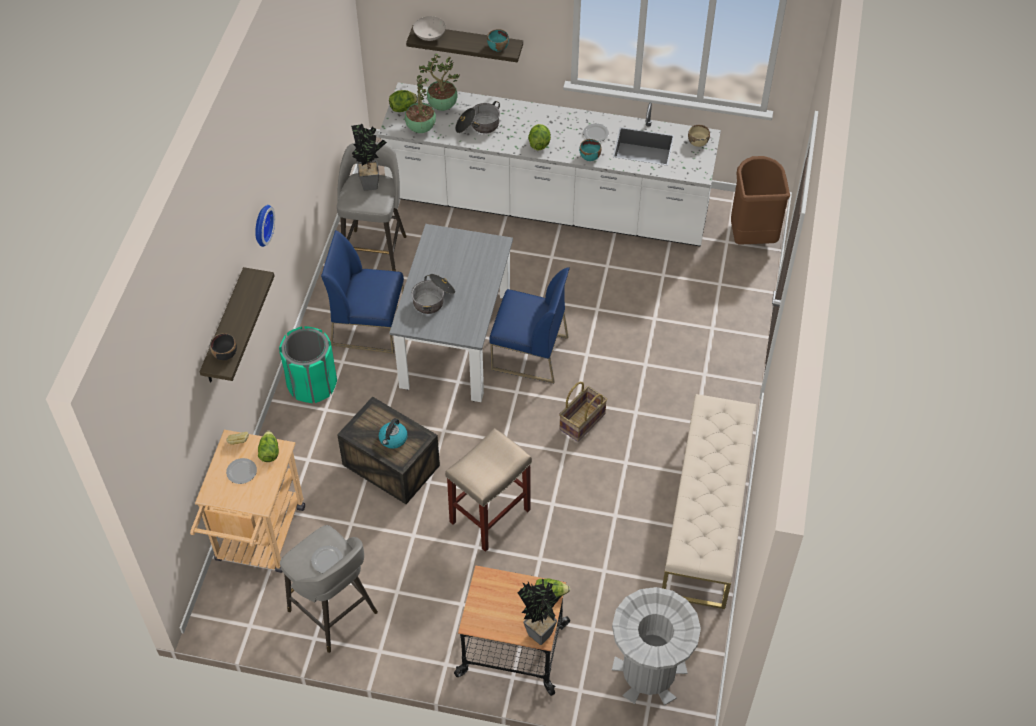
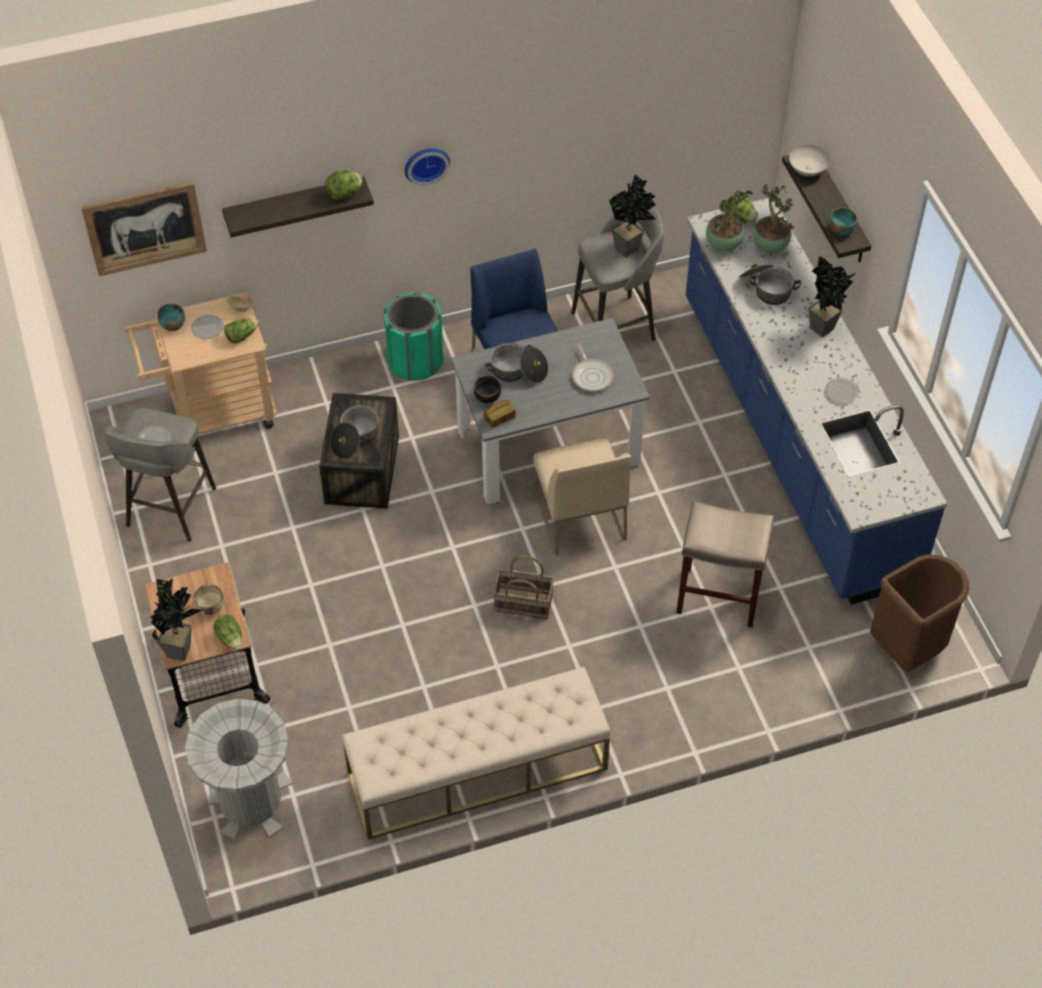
camera: 60 degrees right, 0 degrees up
(174, 433) = (145, 228): none -> picture
(225, 354) = (253, 215): black bowl -> black bowl (487, 397)
(393, 439) = (355, 438): kettle -> cooking pot
(469, 329) = (499, 418): none -> bread
(470, 259) = (592, 375): none -> frying pan
(489, 517) = (352, 579): beige stool -> beige stool (717, 597)
(529, 353) = (579, 516): blue chair -> beige chair
(537, 117) = (823, 331): none -> potted plant
(539, 143) = (784, 350): lettuce -> lettuce (345, 194)
(548, 206) = (793, 438): white counter -> blue counter
(589, 157) = (802, 402): turquoise bowl -> turquoise bowl (172, 325)
(697, 142) = (908, 489): beige bowl -> beige bowl (210, 606)

